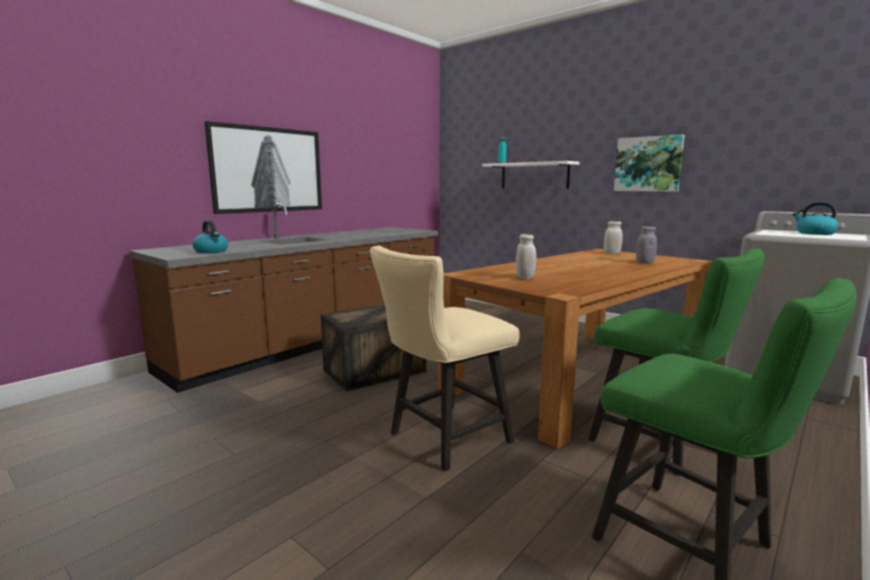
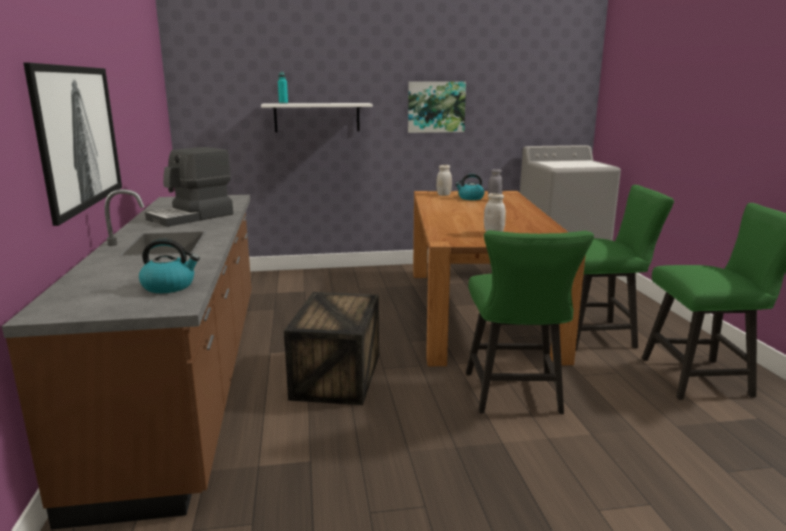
camera: 50 degrees left, 5 degrees up
(356, 234) = (192, 217): none -> coffee machine
(442, 439) = (515, 397): beige chair -> green chair
(814, 233) = (571, 162): kettle -> kettle (470, 198)

